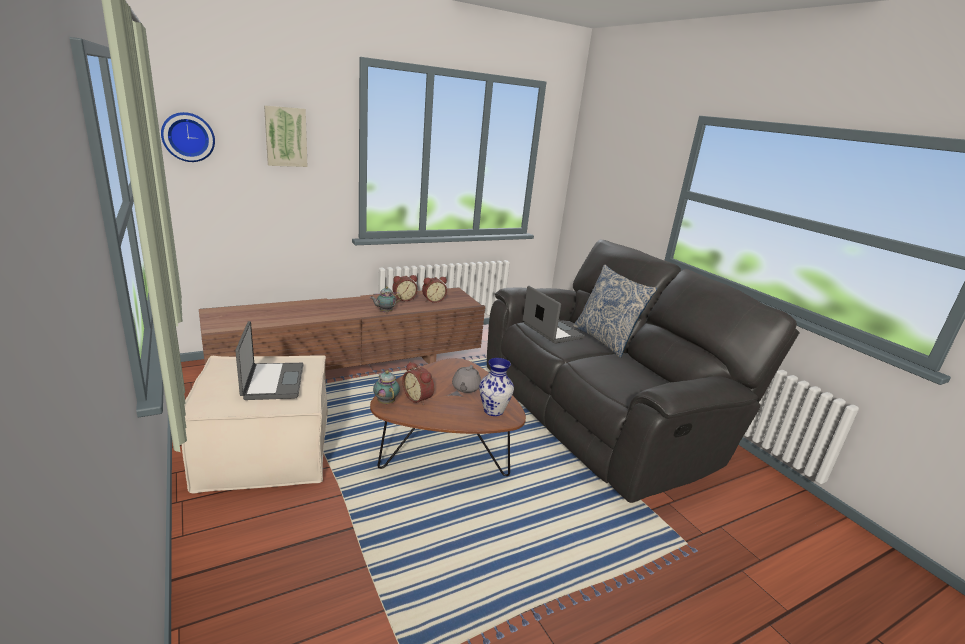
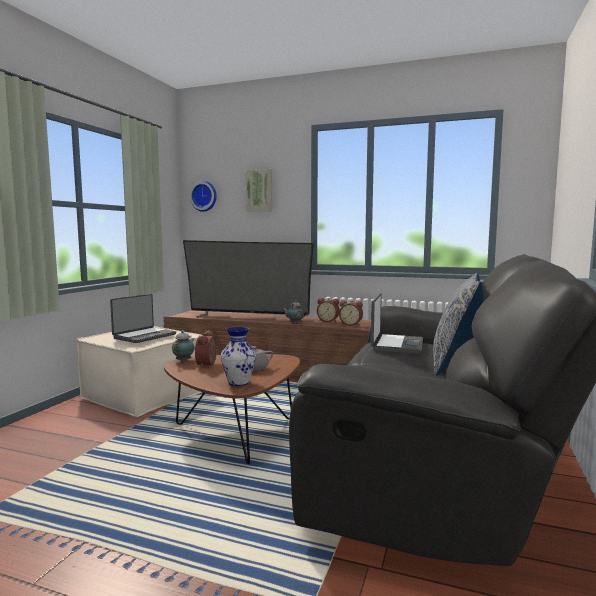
camera: 50 degrees right, 15 degrees down
(311, 310) = (248, 317): none -> television

